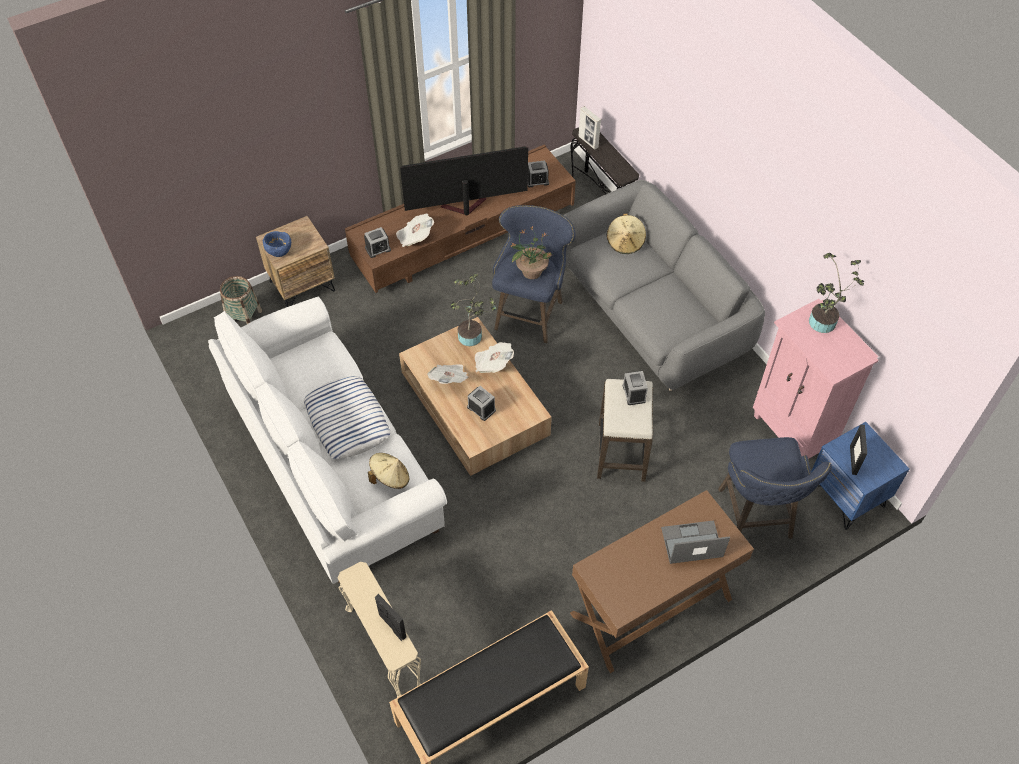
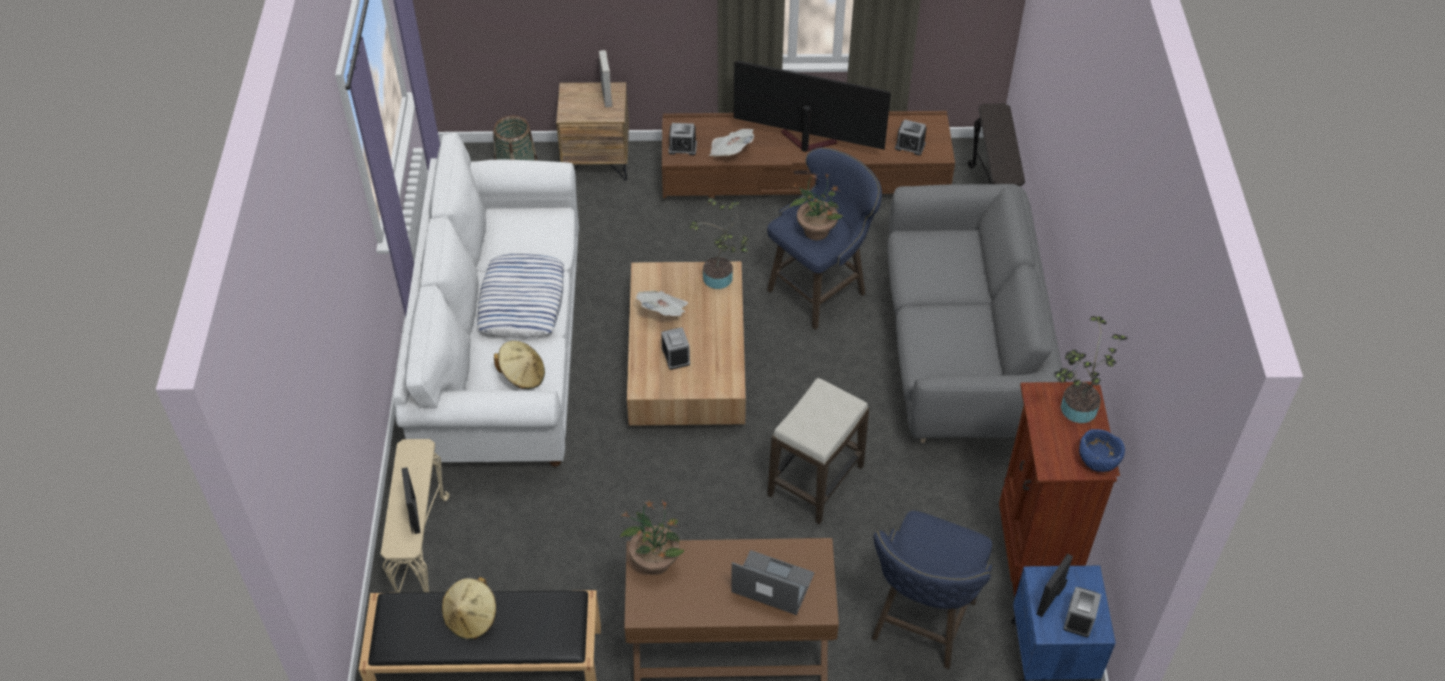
camera: 30 degrees right, 5 degrees down
(279, 251) = (572, 106): blue bowl -> blue bowl (1097, 461)
(492, 364) = (721, 316): newspaper -> none
(588, 142) = (990, 123): picture frame -> picture frame (607, 97)
(603, 569) = (655, 561): none -> potted plant
(625, 242) = (956, 249): beige hat -> beige hat (472, 618)
(634, 393) = (836, 406): alarm clock -> alarm clock (1079, 619)
(790, 433) = (1033, 555): pink cabinet -> brown cabinet

